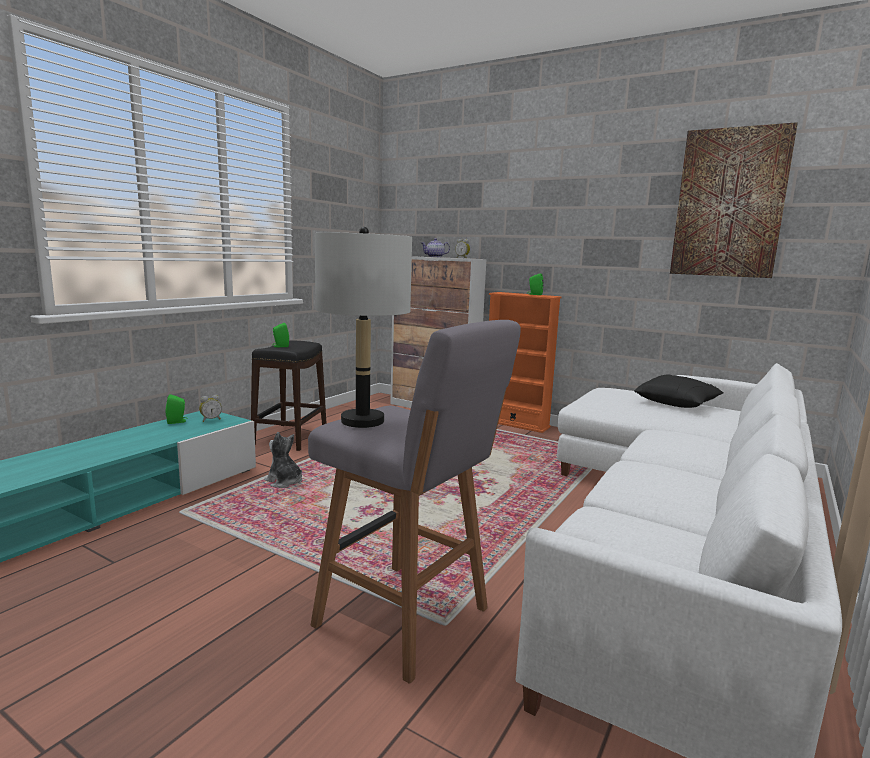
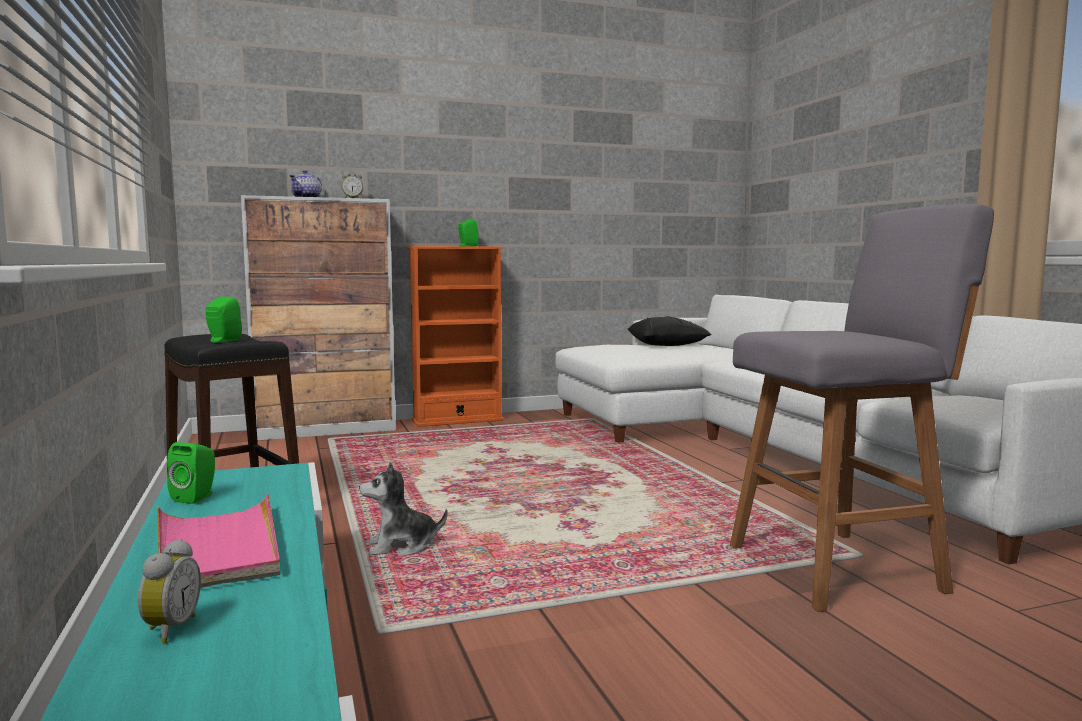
camera: 50 degrees left, 5 degrees down
(114, 443) = (218, 548): none -> pink tray
(210, 420) = (243, 479): alarm clock -> alarm clock (169, 629)
(363, 421) = (823, 335): grey table lamp -> none
(729, 203) = (647, 145): picture -> none

